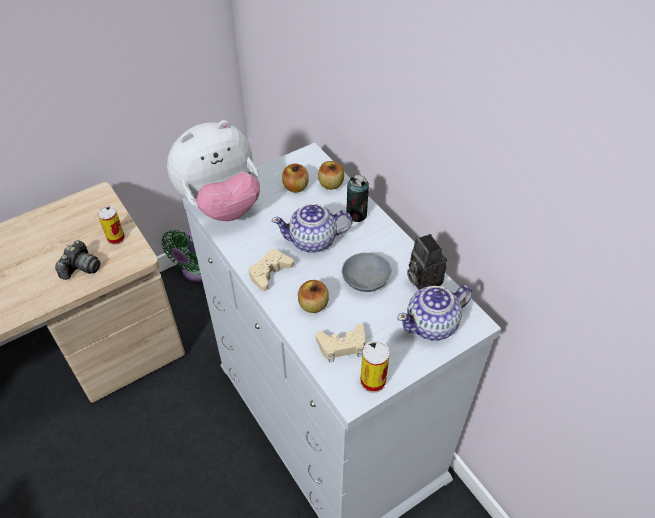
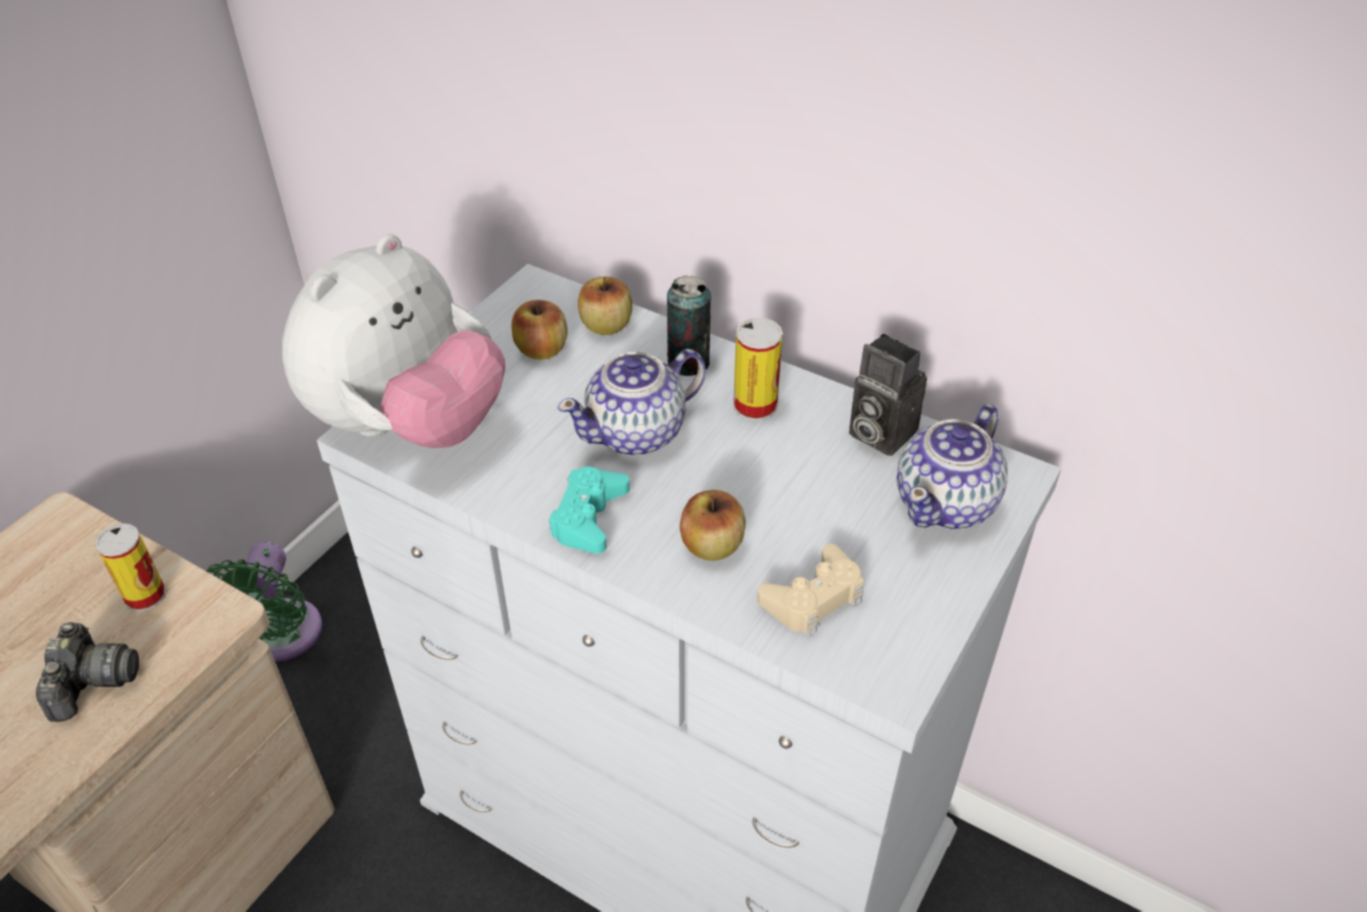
camera: 25 degrees left, 5 degrees down
(269, 273) = (588, 517): beige game controller -> turquoise game controller
(366, 278) = (778, 465): grey bowl -> none
(373, 381) = (911, 640): can -> can (755, 406)

